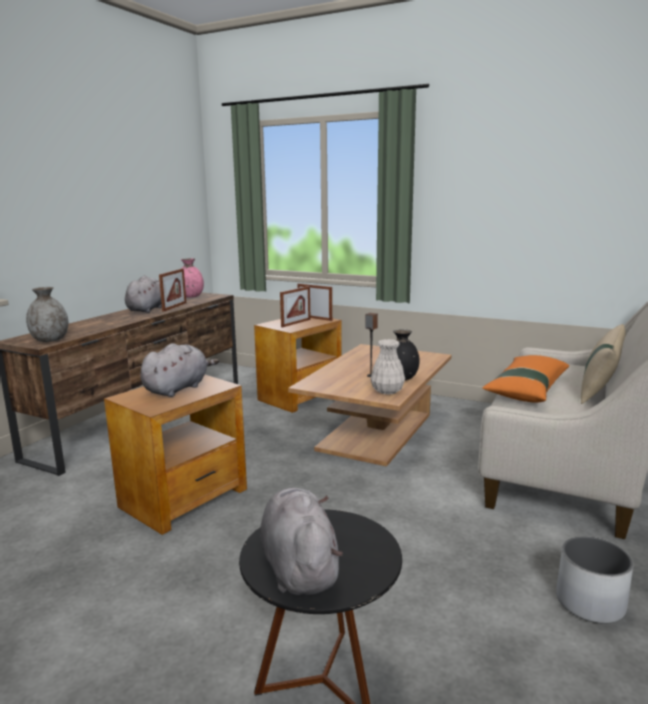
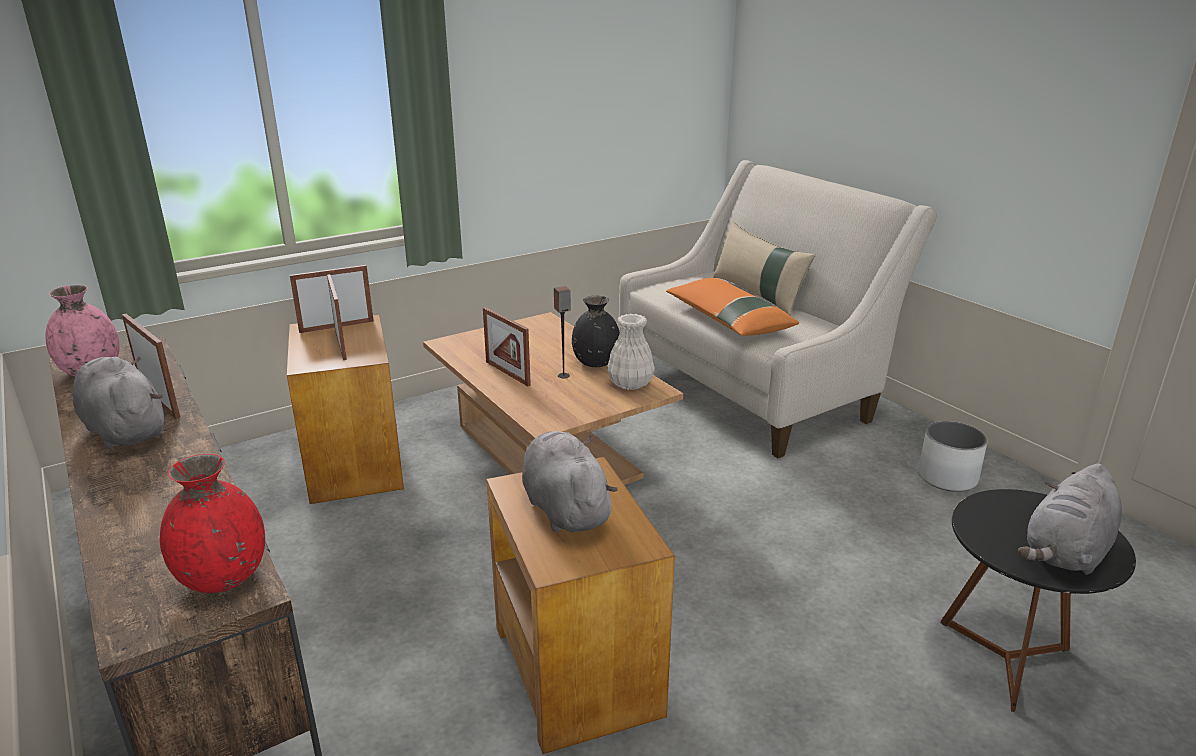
camera: 60 degrees left, 10 degrees up
(50, 340) = (223, 578): grey vase -> red vase
(298, 567) = (1065, 553): grey plush toy -> grey plush toy turned 60 degrees counterclockwise
(352, 365) = (507, 373): none -> picture frame

